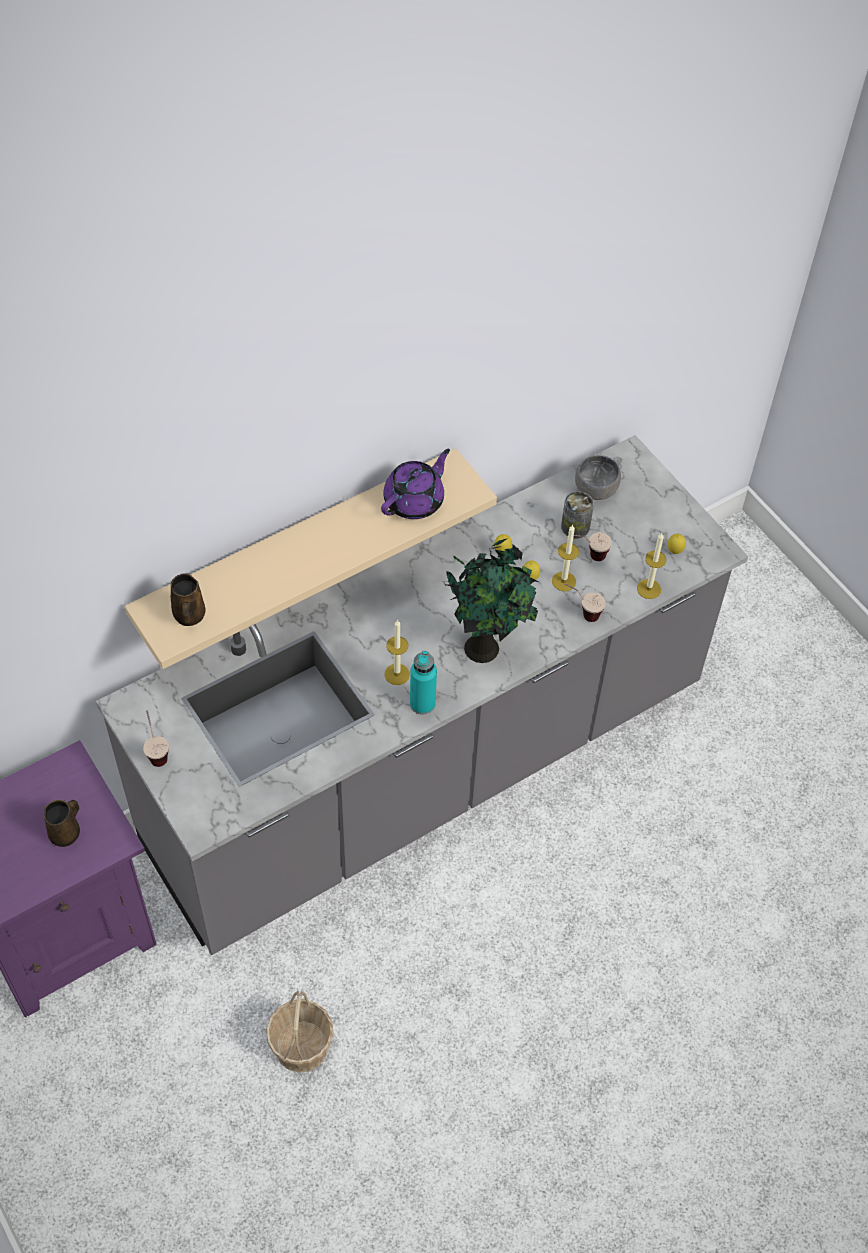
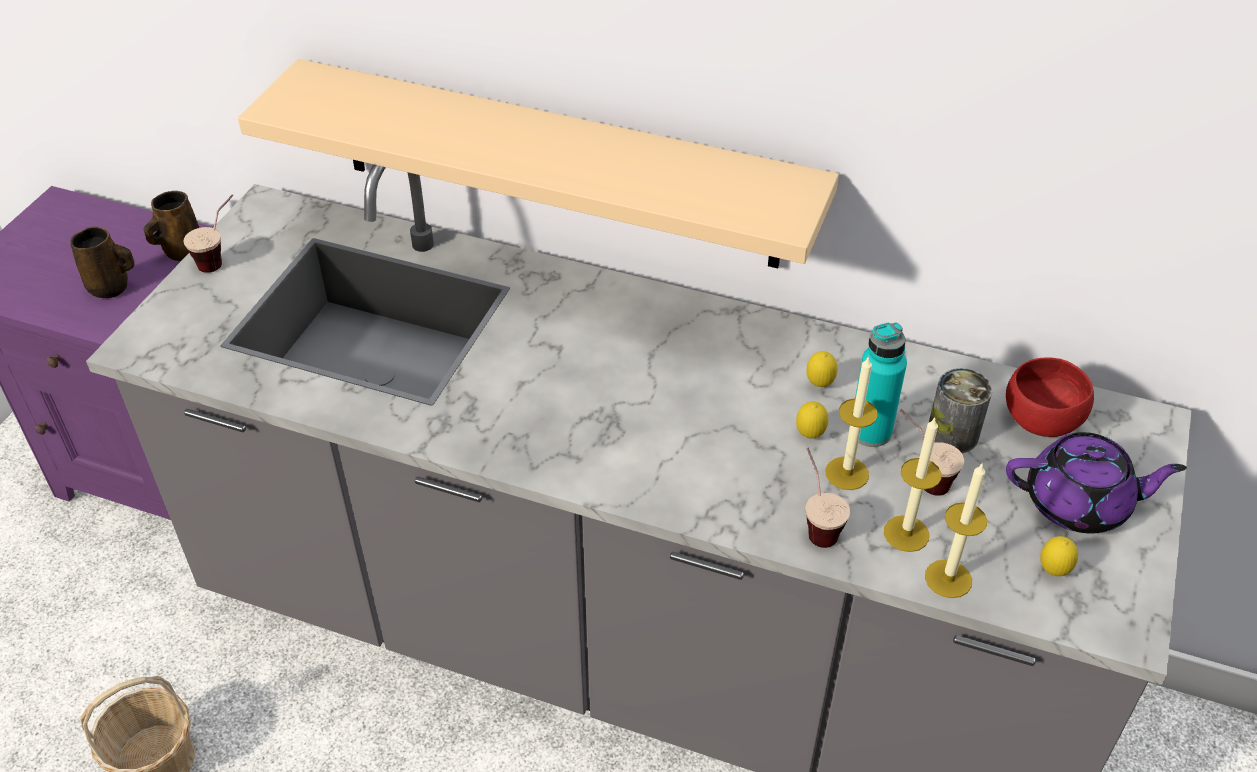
camera: 55 degrees right, 10 degrees down
(189, 616) = (324, 104): brown mug -> brown mug (182, 251)
(397, 674) = (515, 391): candle -> candle (906, 533)
(415, 501) = (705, 182): purple teapot -> purple teapot (1079, 504)
(422, 703) = (491, 440): turquoise bottle -> turquoise bottle (870, 431)
(485, 647) = (645, 452): potted plant -> none
(595, 491) = (1038, 422): grey bowl -> red bowl

